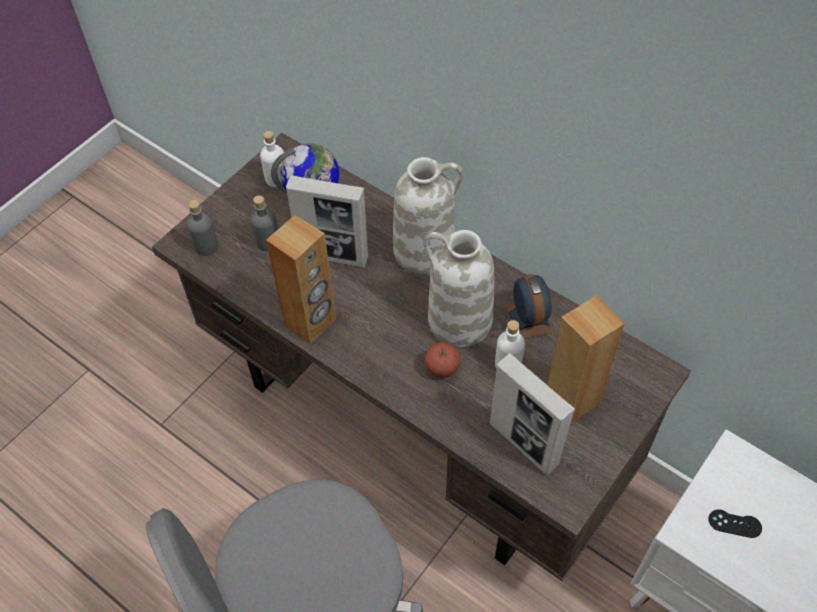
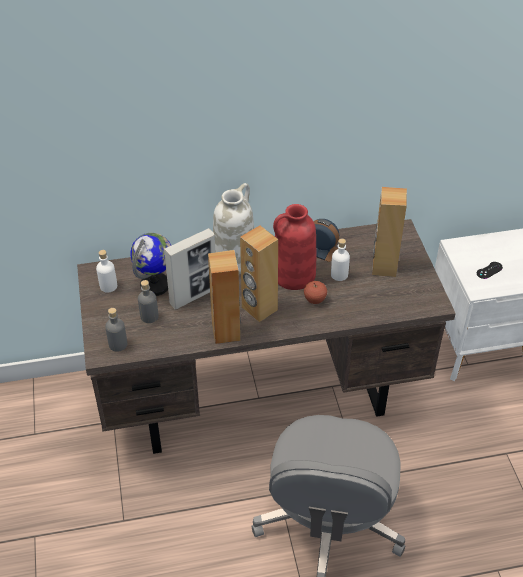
camera: 50 degrees left, 10 degrees down
(373, 327) = (259, 309): none -> brown speaker
(458, 321) = (293, 276): white vase -> red vase
(524, 444) = (390, 299): picture frame -> none

